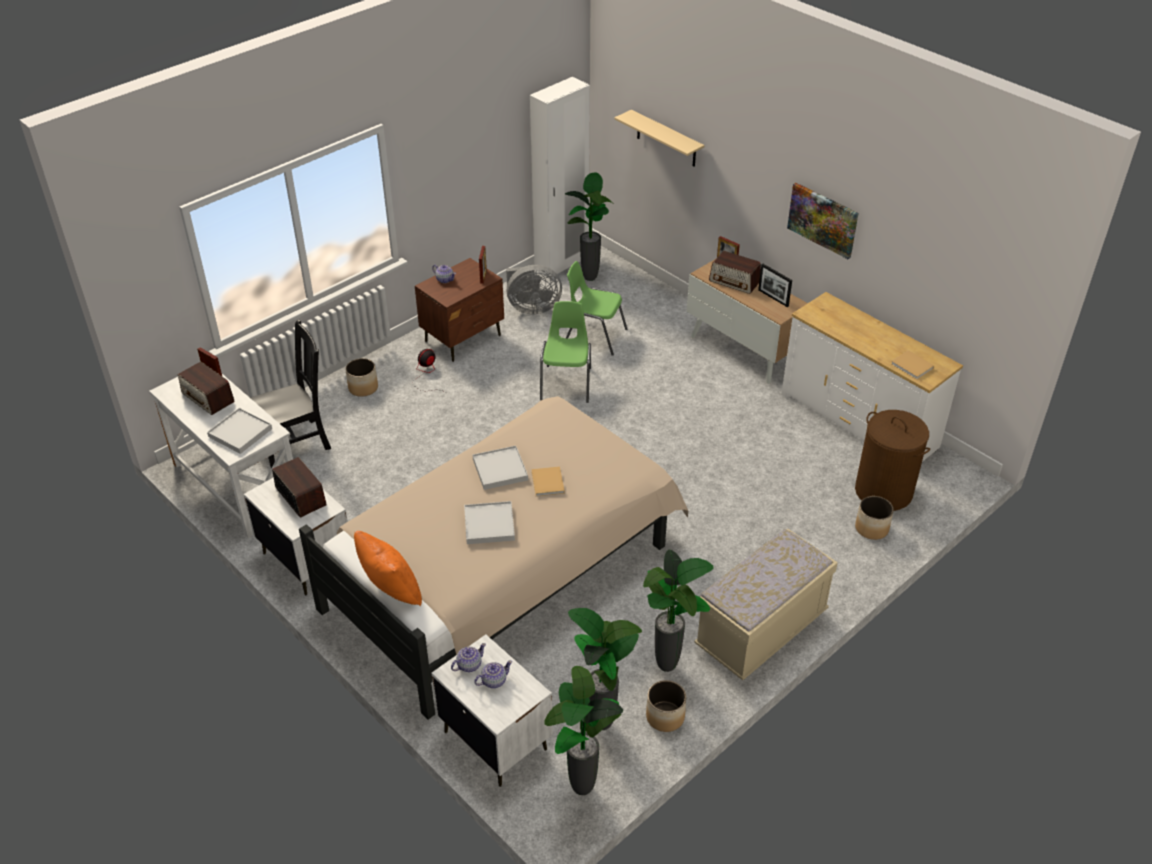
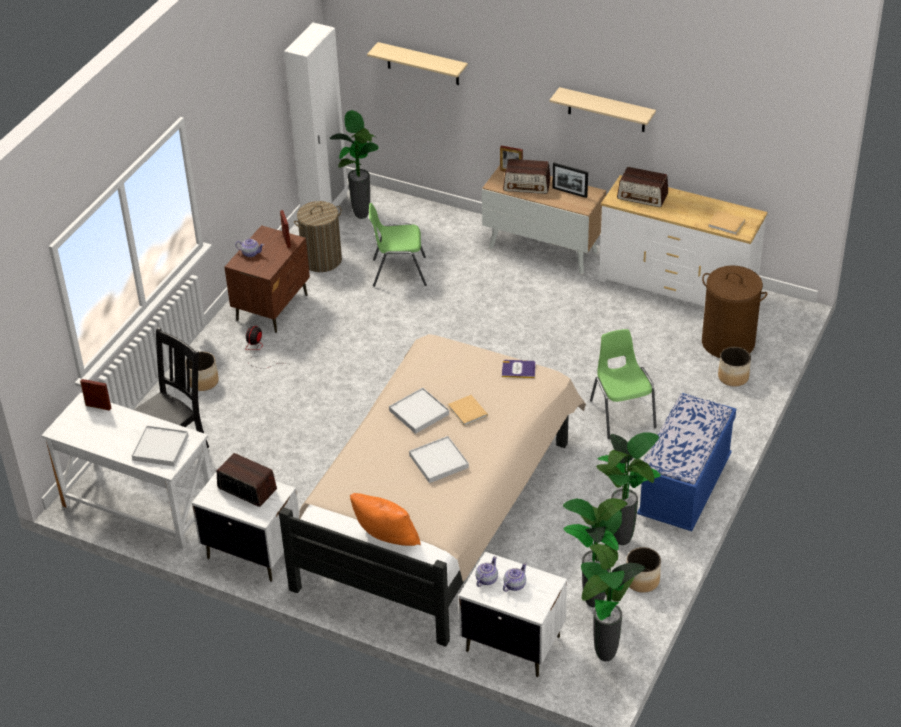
camera: 20 degrees left, 0 degrees up
(208, 398) = (106, 425): radio -> radio (642, 196)
(532, 308) = (322, 260): grey fan -> laundry basket
(567, 383) = (398, 323): green chair -> green chair (622, 413)
(623, 455) = (518, 369): none -> book
(761, 631) = (684, 488): beige bench -> blue bench
(823, 220) = (606, 110): picture -> beige shelf

